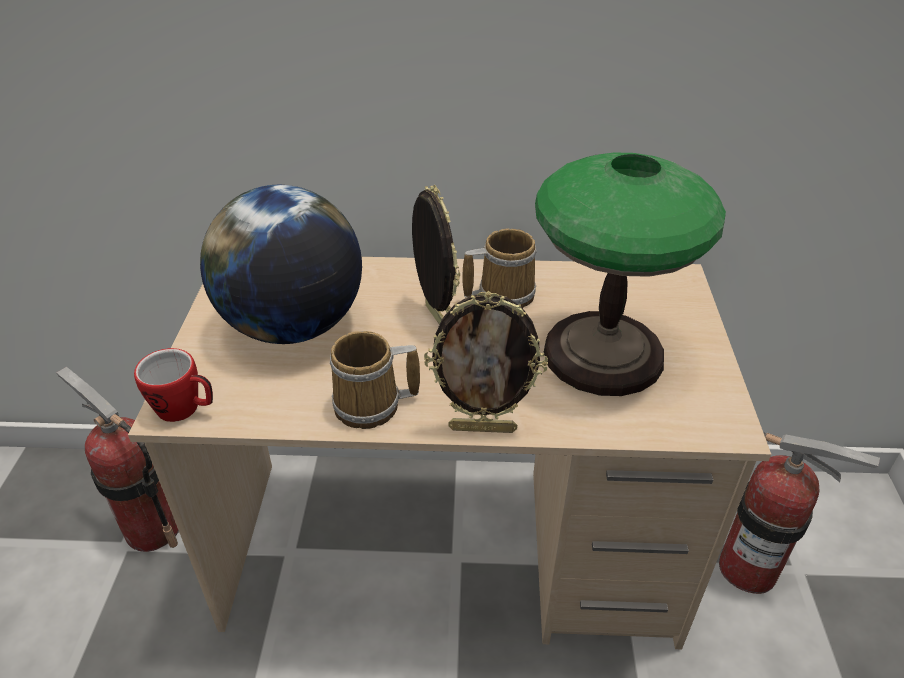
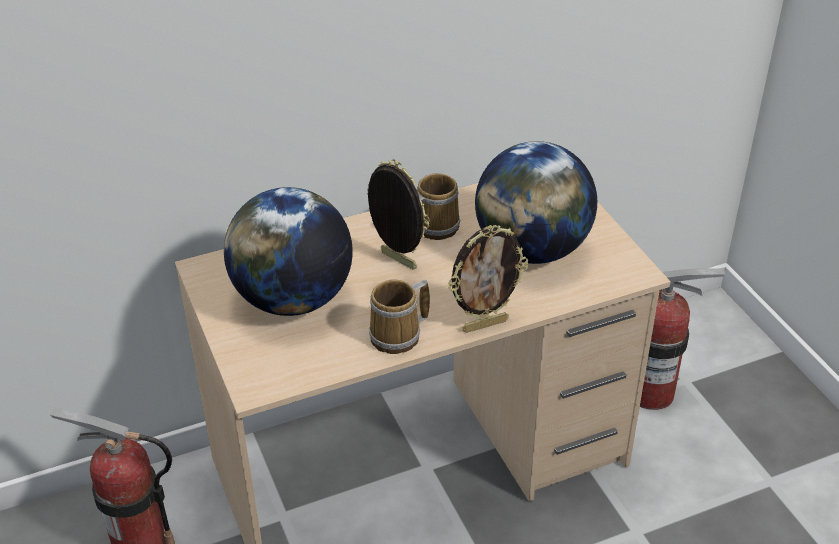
camera: 25 degrees left, 0 degrees up
(186, 409) = (265, 383): mug -> none
(602, 355) = (532, 250): table lamp -> globe

